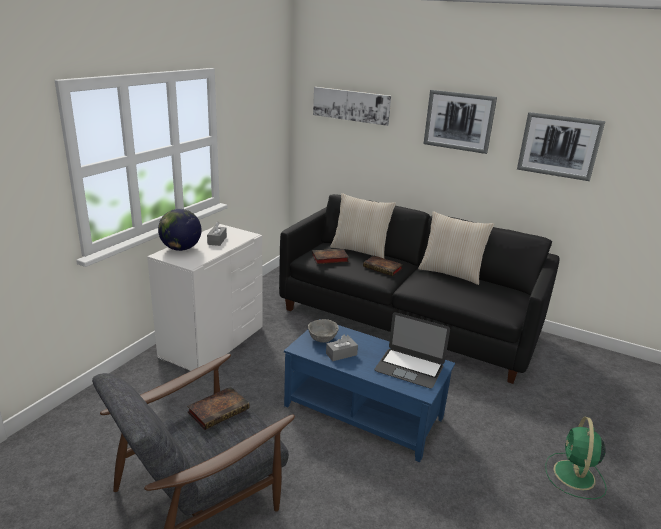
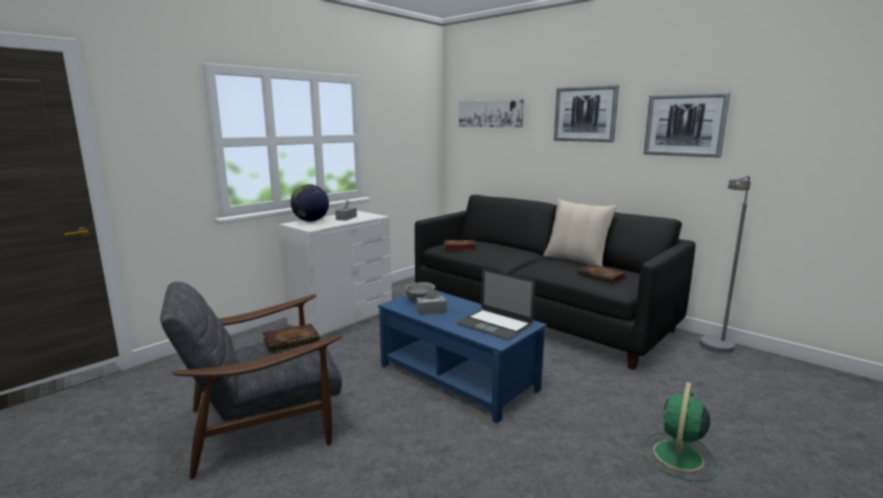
camera: 15 degrees right, 10 degrees down
(360, 250) = (493, 243): beige pillow -> none
(383, 268) = (508, 254): book -> book (602, 276)
(570, 352) = (715, 350): none -> grey floor lamp

